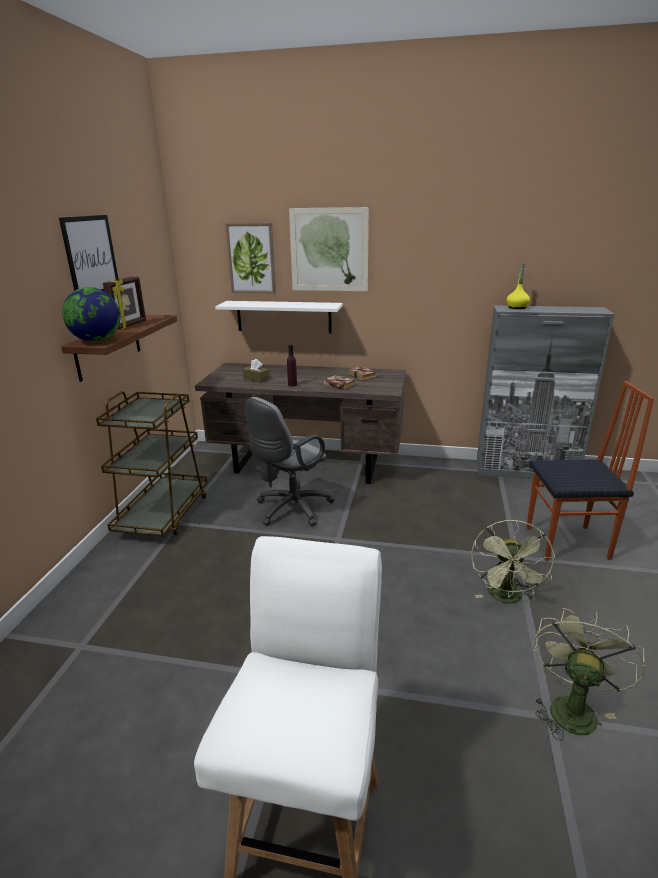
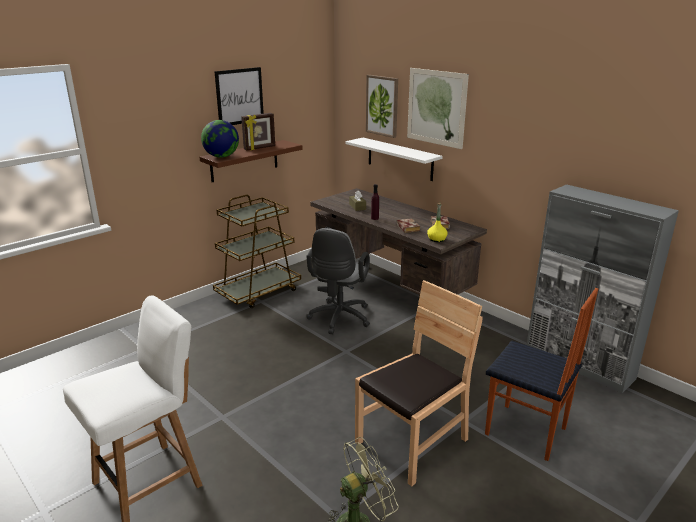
camera: 35 degrees right, 0 degrees up
(290, 510) = (338, 319): grey office chair -> grey office chair turned 60 degrees counterclockwise
(506, 598) = (412, 442): green fan -> brown chair
(517, 307) = (580, 191): yellow bottle -> yellow bottle (436, 239)

